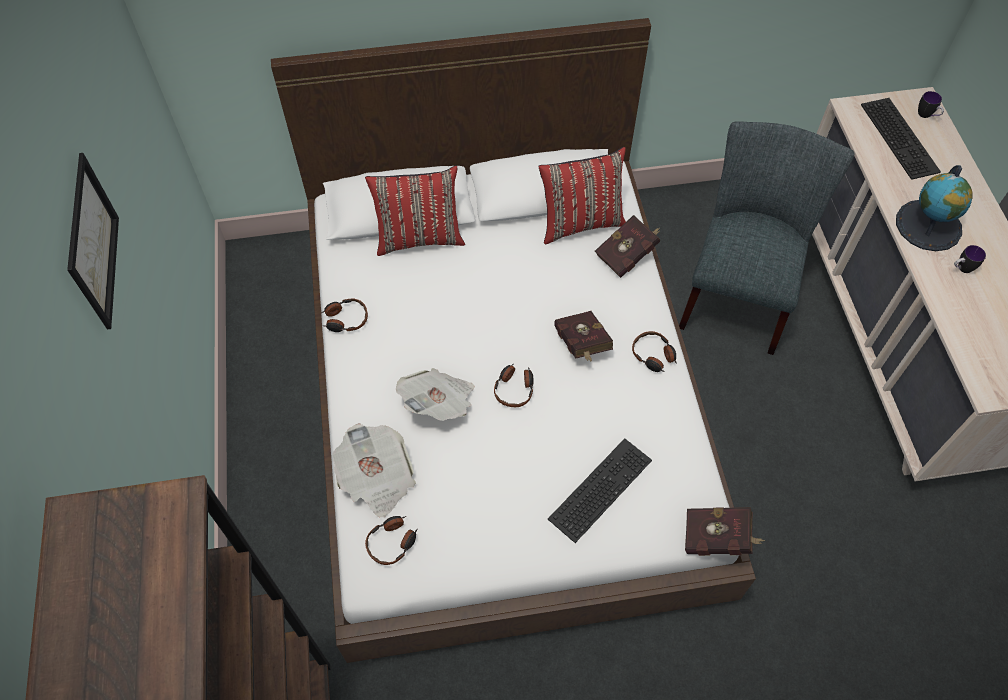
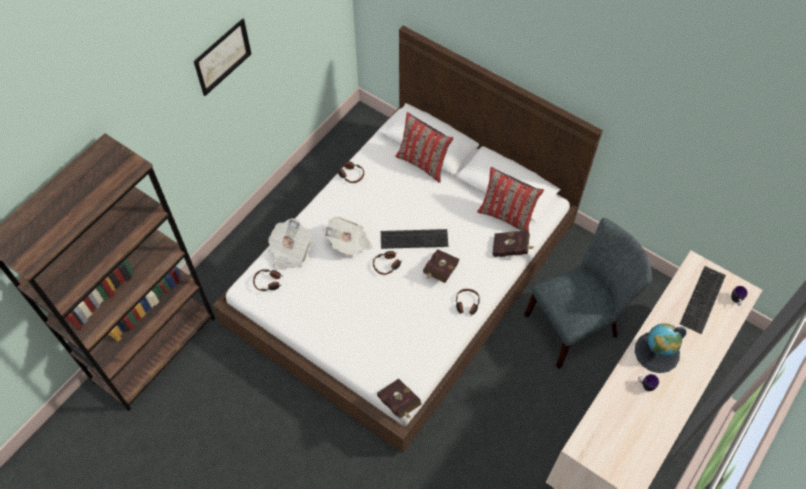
camera: 45 degrees right, 0 degrees up
(599, 487) = (375, 337): keyboard -> keyboard (414, 237)

